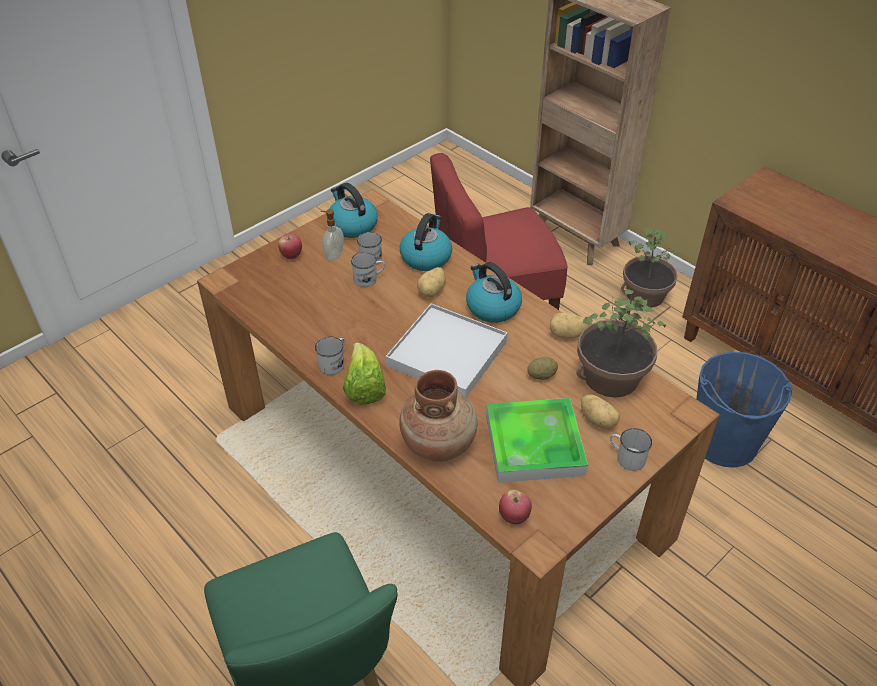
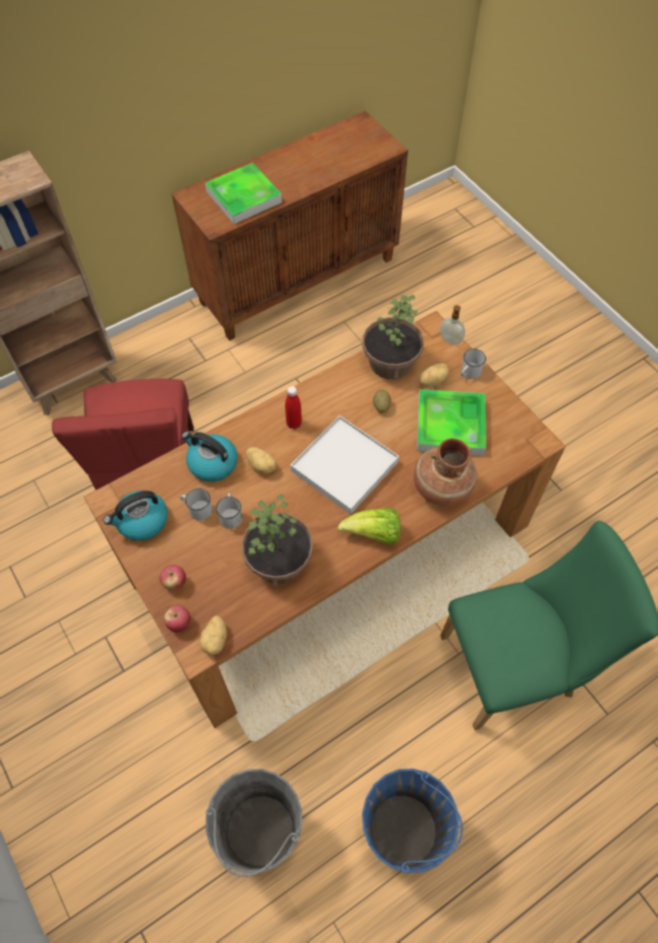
camera: 80 degrees left, 15 degrees up
(130, 459) = (260, 832): none -> grey bucket
(333, 255) = (185, 543): soap dispenser -> soap dispenser (450, 340)
(334, 363) = (339, 555): white mug -> none
(492, 307) = (294, 424): kettle -> red bottle
(514, 517) = (515, 451): apple -> apple (179, 623)
(567, 335) = (339, 378): potato -> potato (216, 640)
(645, 295) = (170, 351): potted plant -> potted plant (280, 561)
(724, 442) = (340, 349): blue bucket -> blue bucket (403, 831)
(795, 215) = (243, 197): none -> tray

